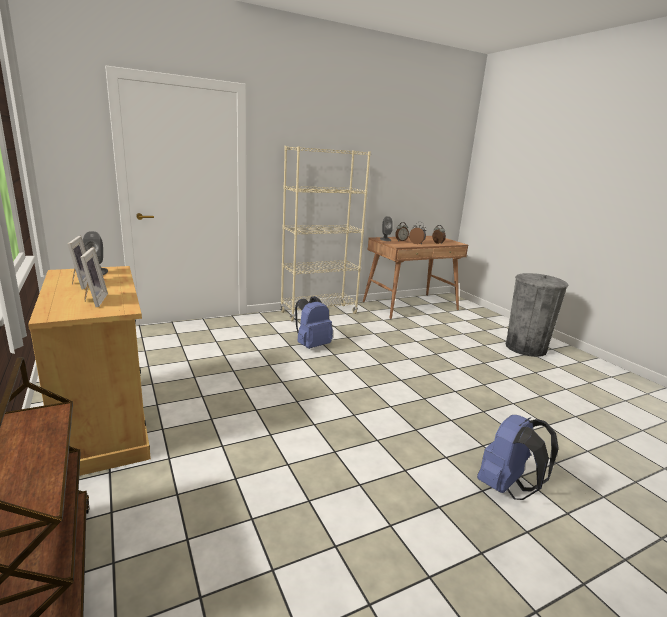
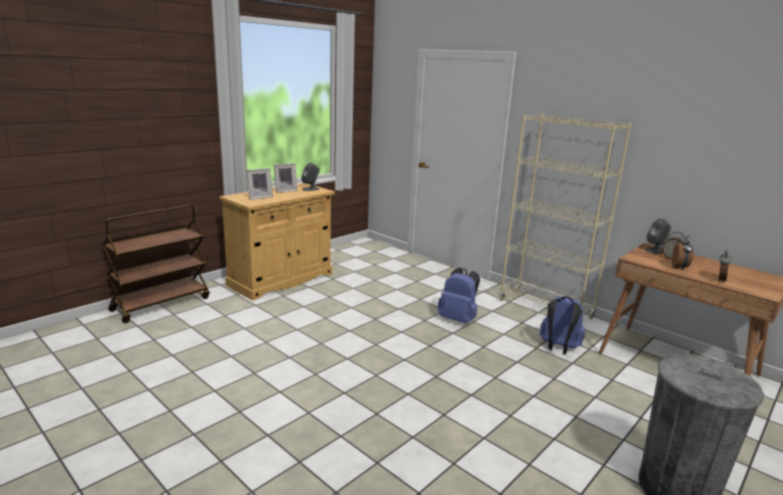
camera: 70 degrees right, 0 degrees up
(507, 488) = (276, 450): blue backpack -> blue backpack (558, 348)

